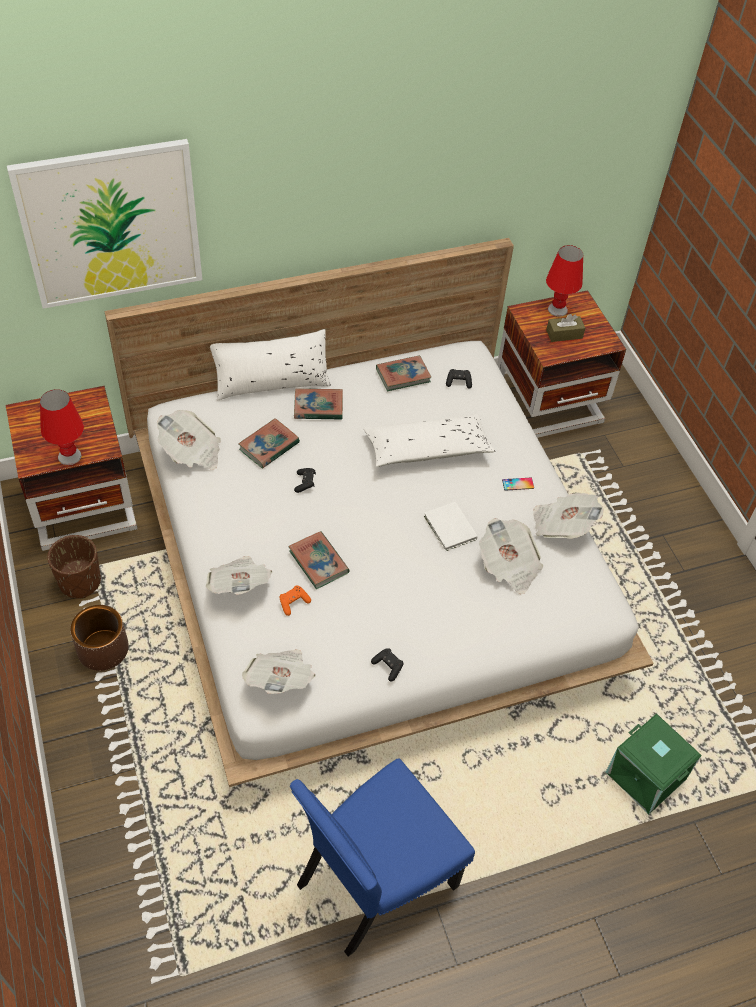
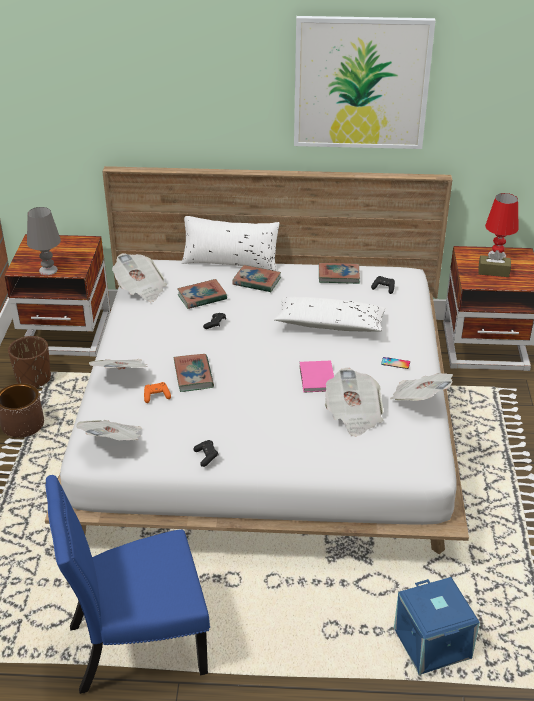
camera: 25 degrees right, 15 degrees down
(69, 456) = (48, 270): red table lamp -> grey table lamp
(111, 224) = (115, 92): picture -> picture (361, 83)
(450, 529) = (316, 379): white book -> pink book
(646, 776) = (433, 643): green storage box -> blue storage box

